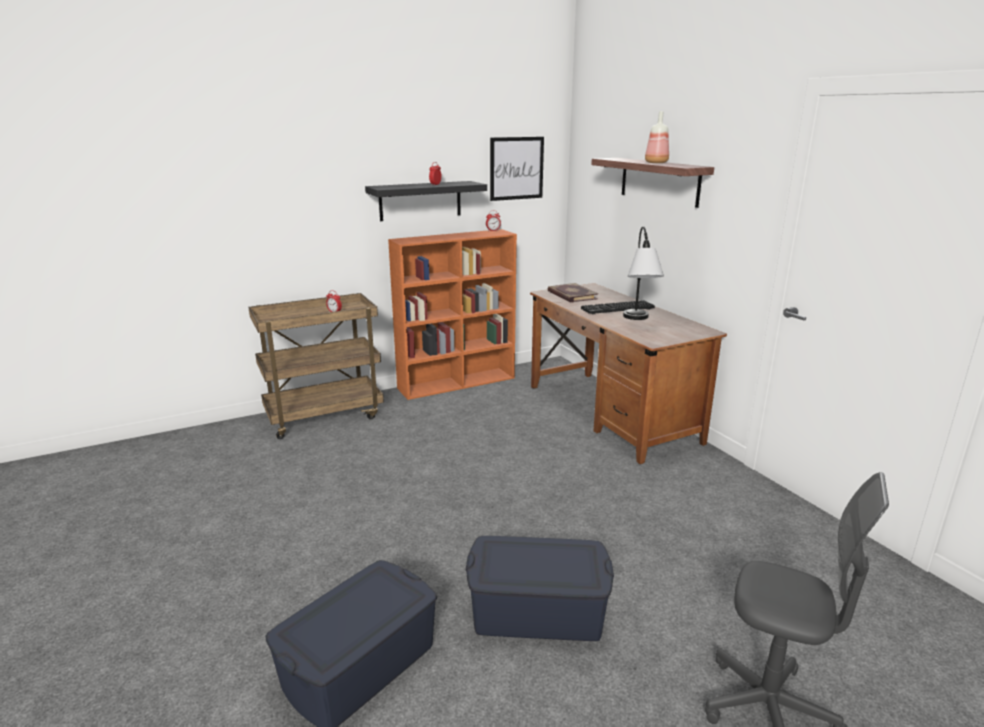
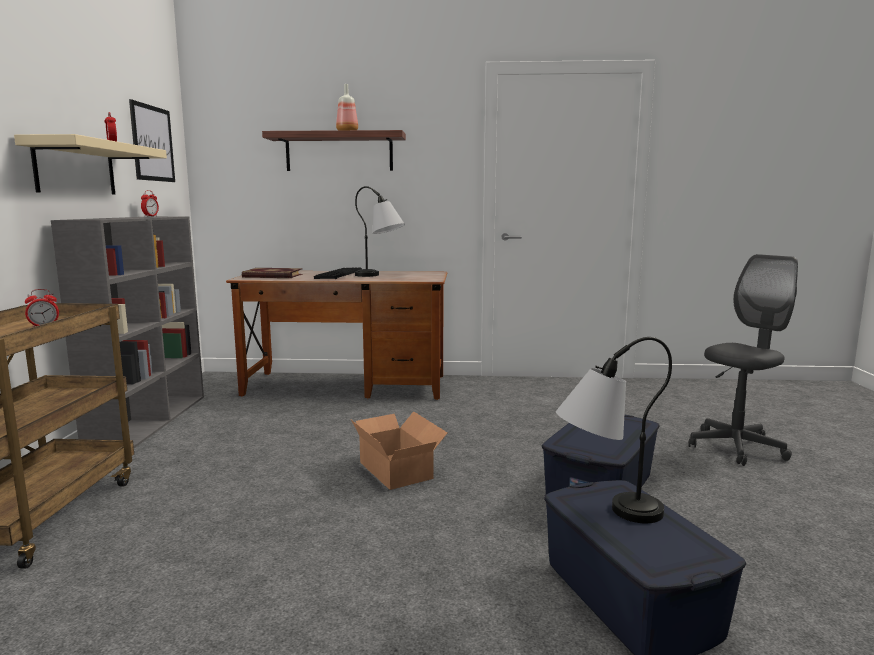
camera: 60 degrees left, 10 degrees down
(364, 595) = (605, 513): none -> table lamp
(420, 200) = (75, 168): black shelf -> beige shelf
(458, 383) = (150, 421): orange bookcase -> grey bookcase
(475, 496) = (397, 469): none -> cardboard box

